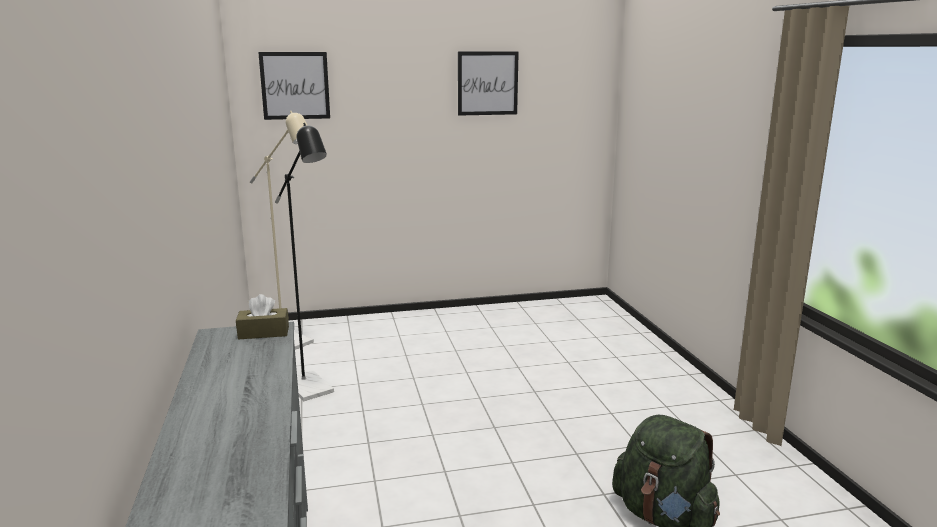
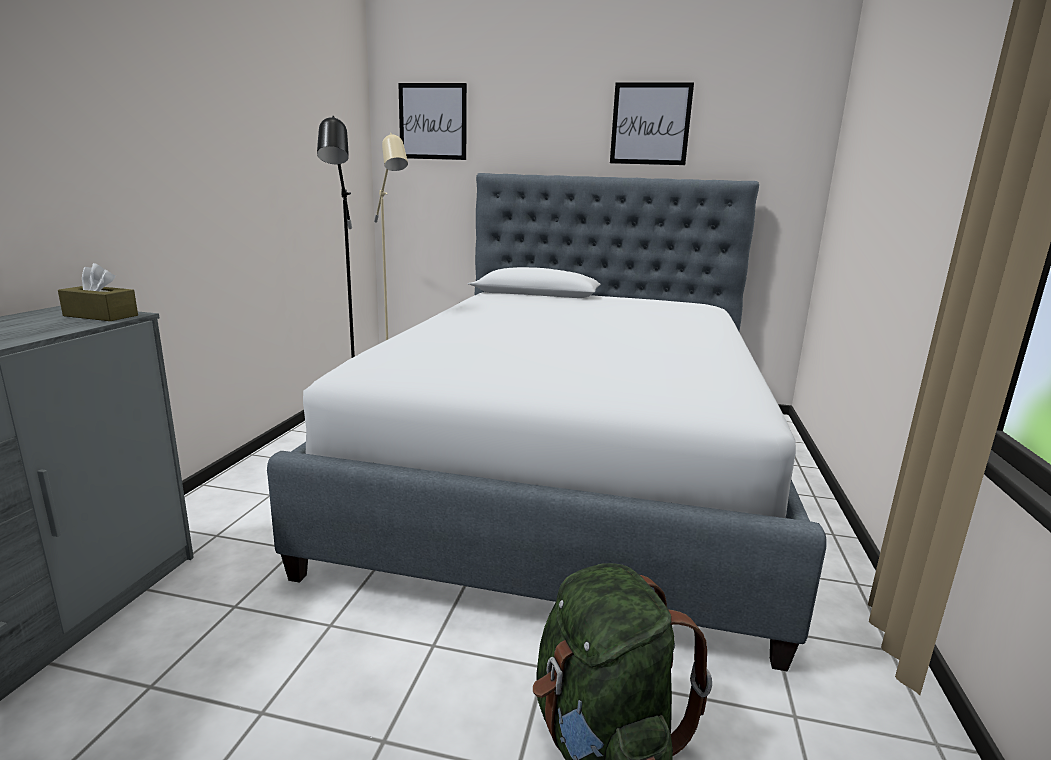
camera: 25 degrees right, 0 degrees up
(502, 372) = (570, 469): none -> bed

